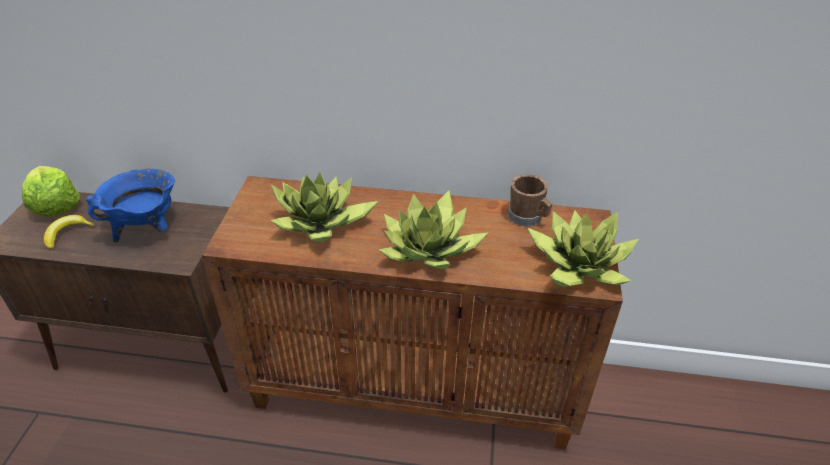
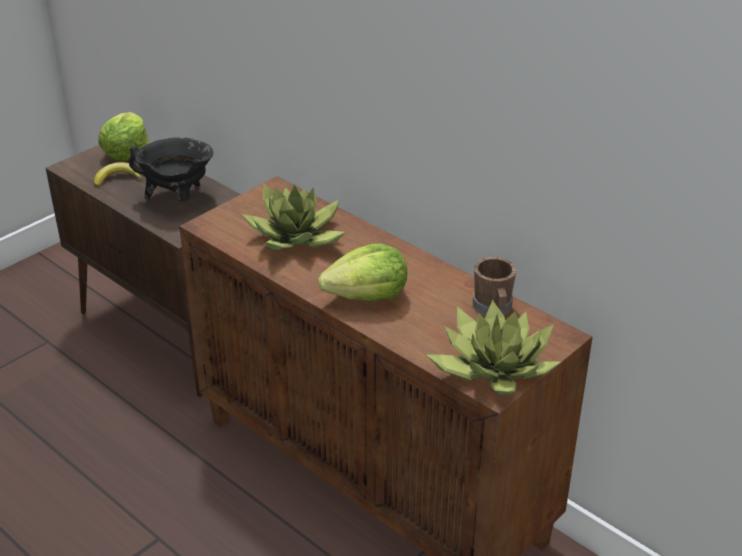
camera: 35 degrees right, 5 degrees down
(147, 229) = (178, 198): blue cooking pot -> black cooking pot
(429, 248) = (367, 296): potted plant -> lettuce

